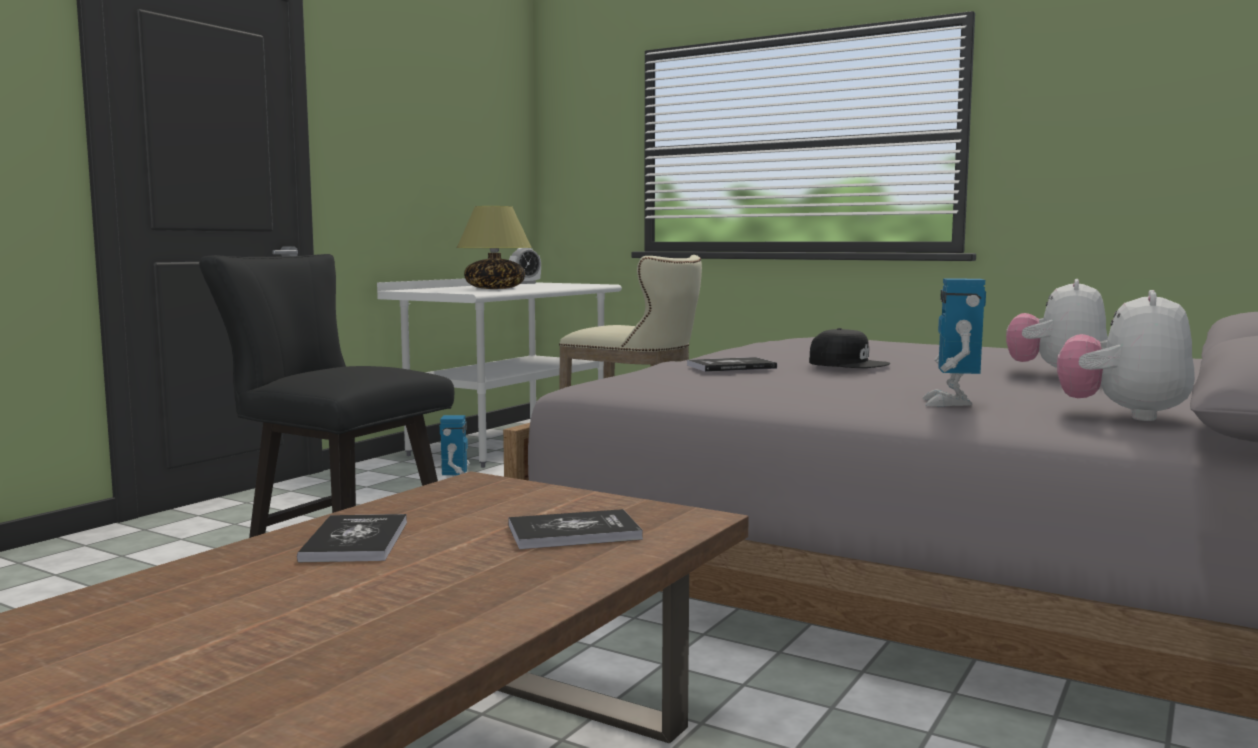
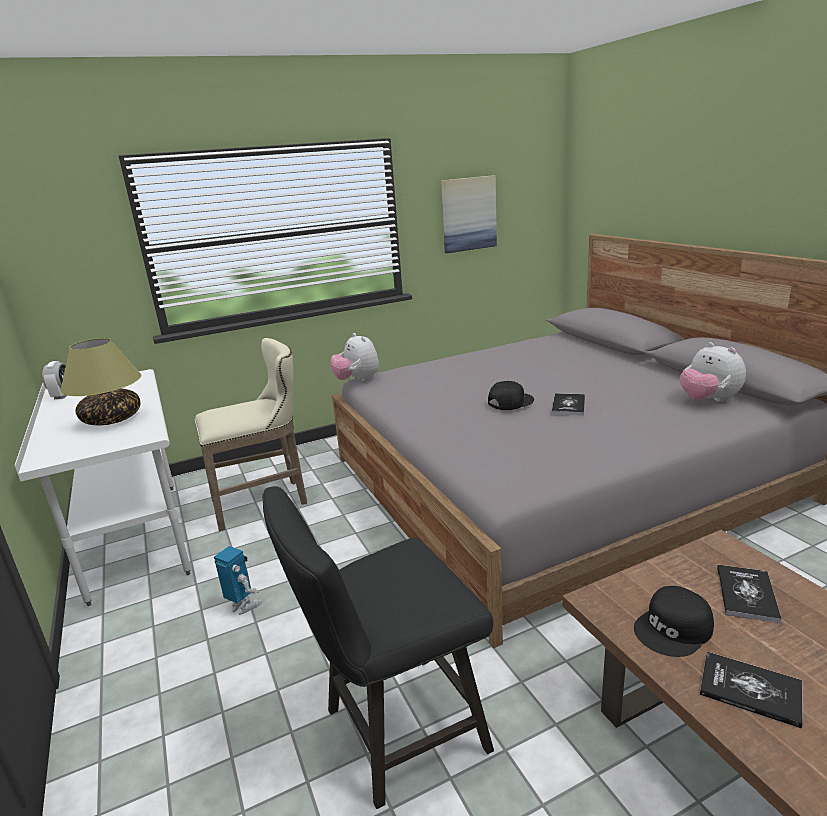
camera: 55 degrees left, 15 degrees up
(449, 509) = (674, 629): none -> black cap
(731, 367) = (491, 432): book -> book (568, 405)
(951, 403) = (656, 419): toy robot -> none
(1055, 374) = (582, 373): plush toy -> plush toy (357, 380)
(1113, 130) = (468, 214): none -> picture

